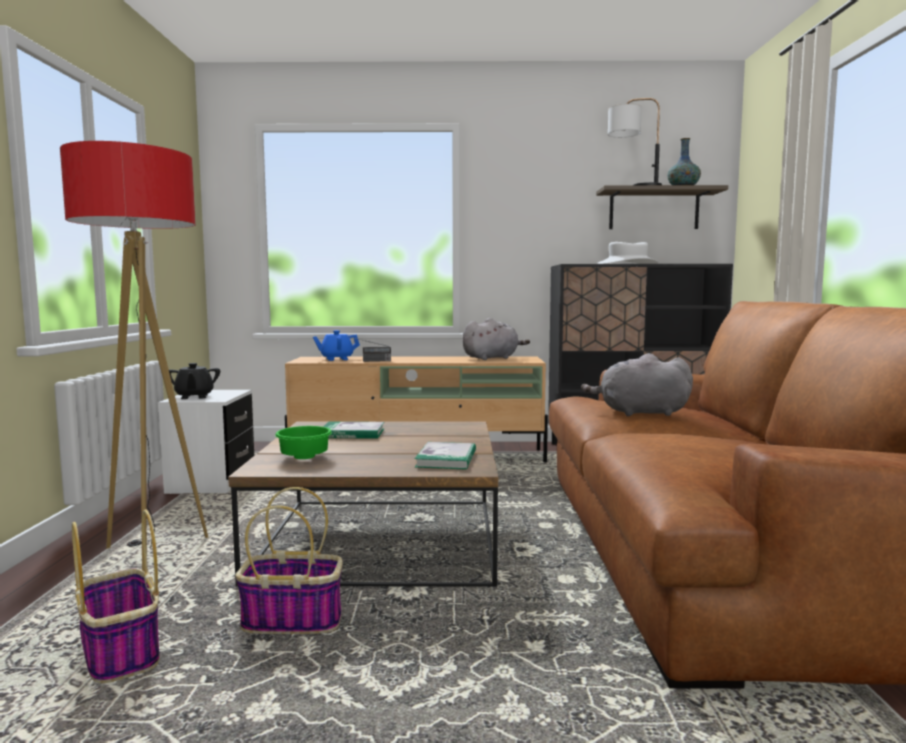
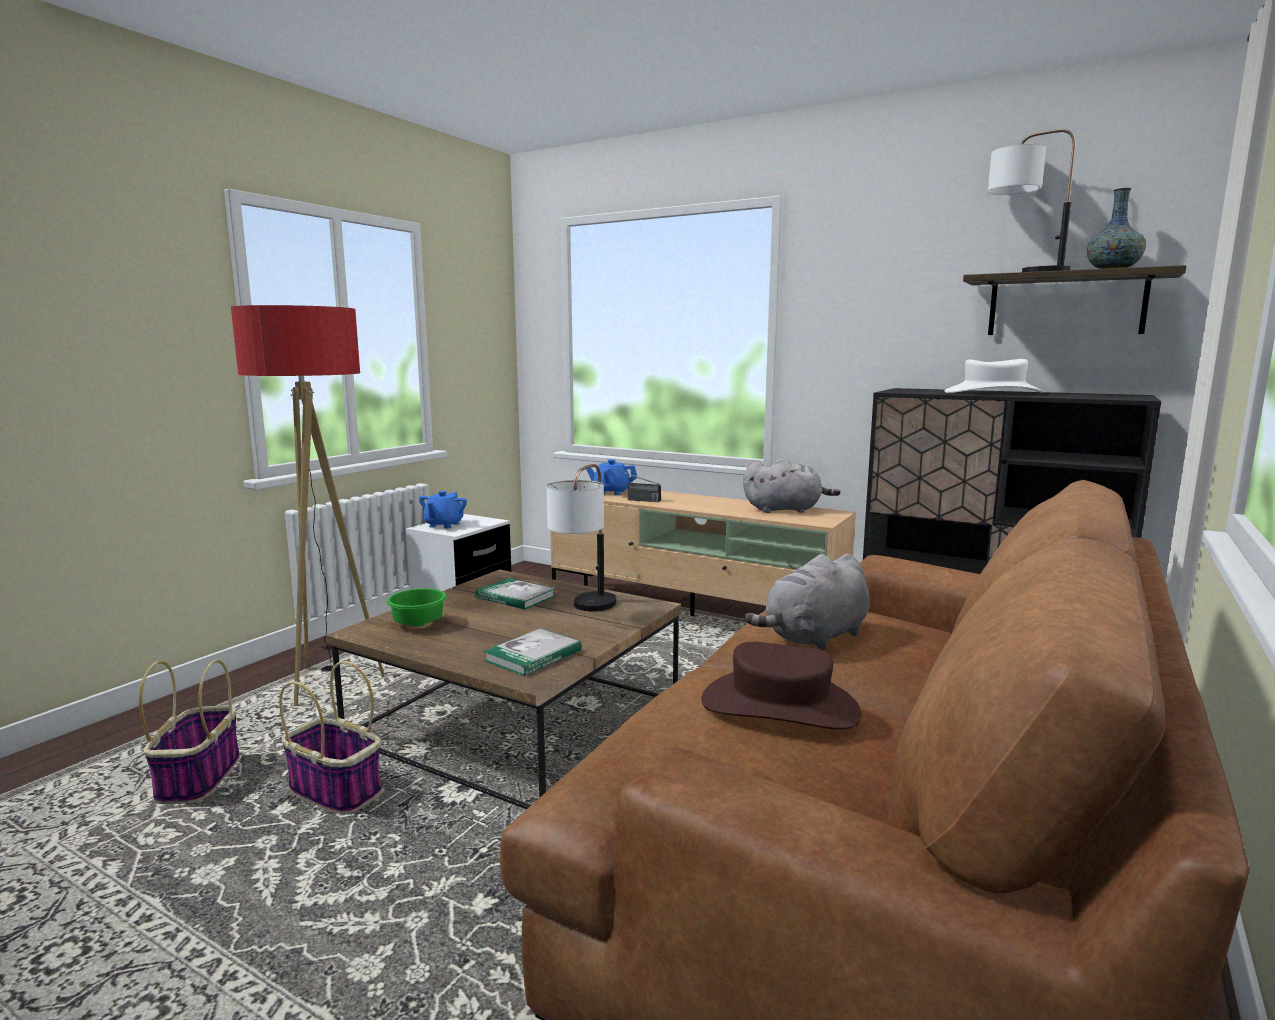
camera: 30 degrees right, 5 degrees up
(194, 397) = (443, 525): black teapot -> blue teapot
(426, 433) = (584, 611): none -> table lamp
(639, 413) = (814, 637): grey plush toy -> grey plush toy turned 75 degrees counterclockwise
(700, 439) = (780, 706): none -> brown hat

